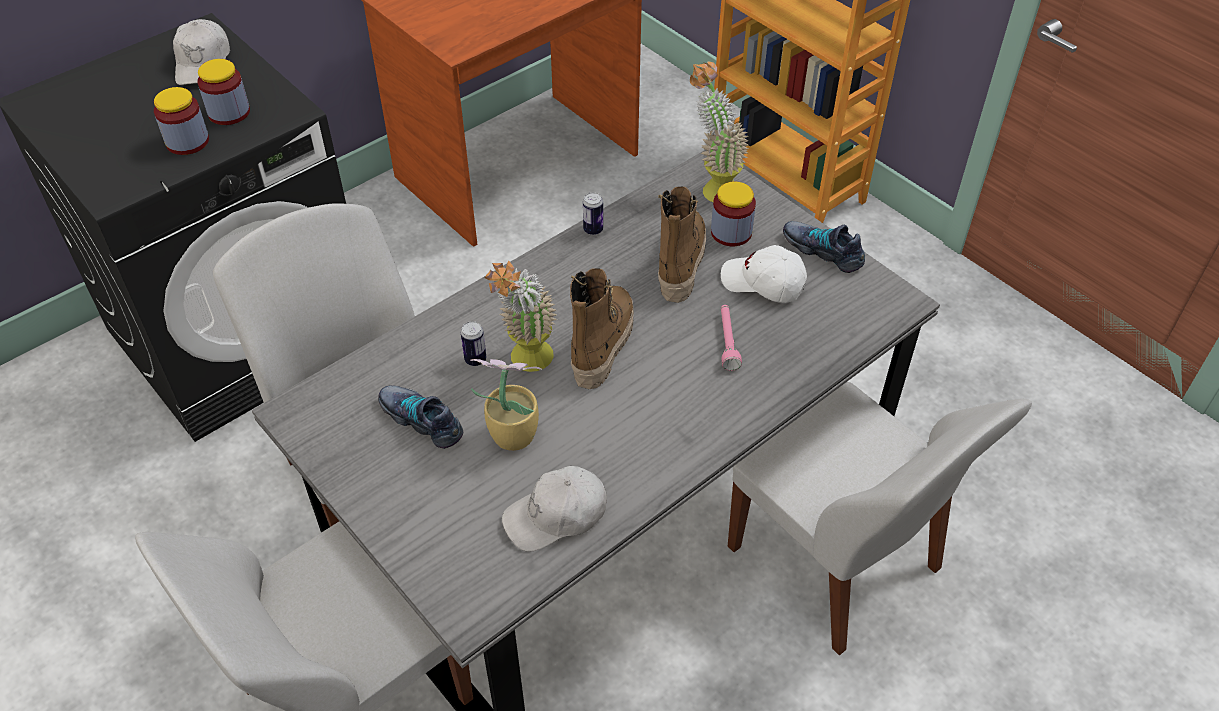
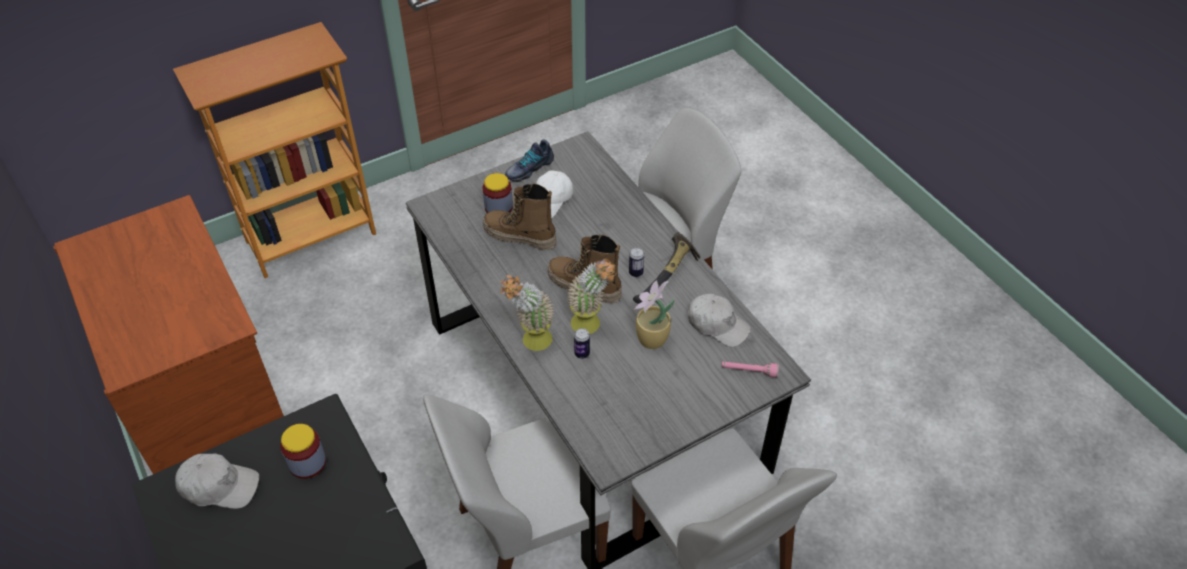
camera: 80 degrees left, 0 degrees up
(187, 142) = (338, 493): jar -> none
(422, 420) = (630, 386): shoe -> none
(556, 516) = (717, 325): white cap -> white cap turned 45 degrees counterclockwise
(593, 230) = (472, 276): can -> can (636, 273)
(644, 441) = (668, 276): none -> hammer
(712, 187) = (450, 208): potted plant -> potted plant (531, 343)
(727, 341) = (595, 226): pink flashlight -> pink flashlight (748, 371)

